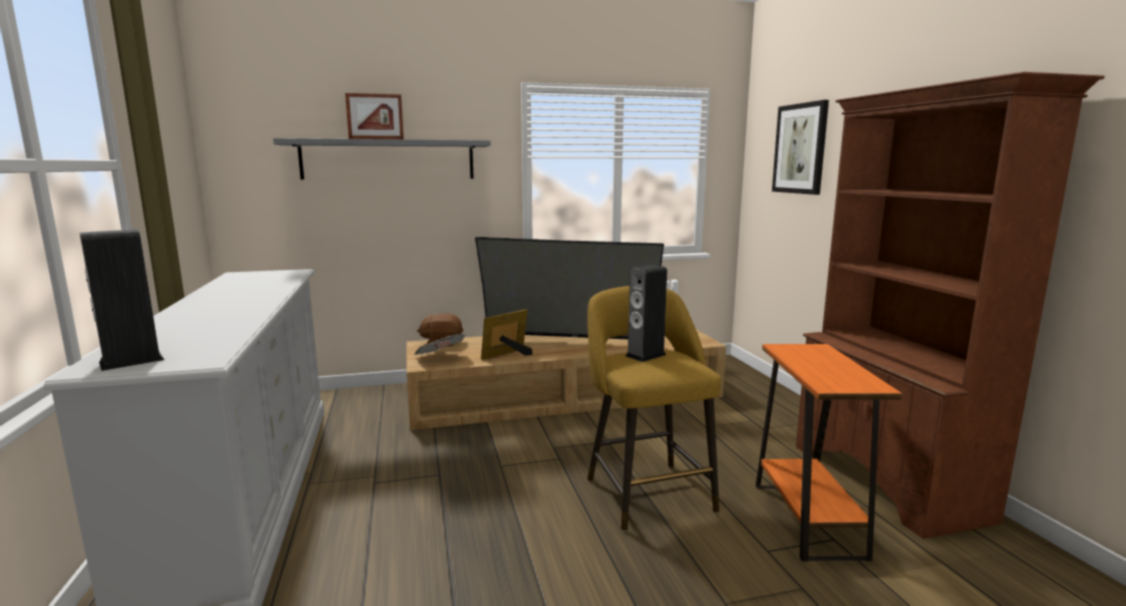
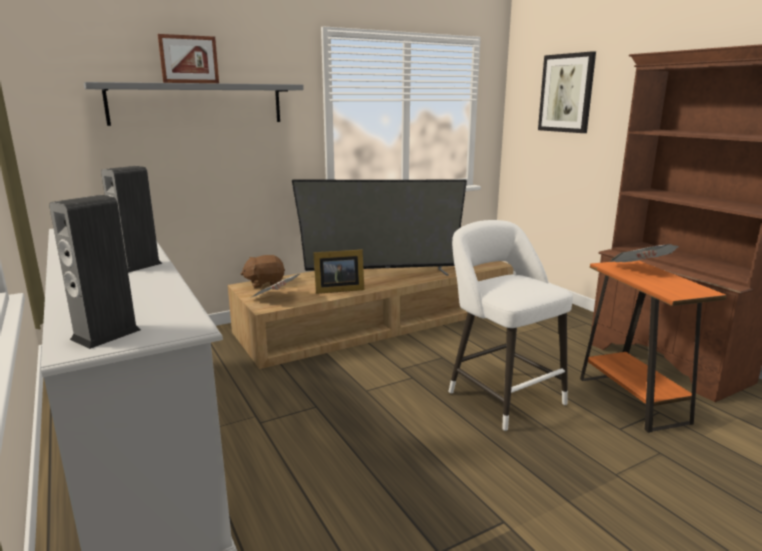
camera: 15 degrees left, 5 degrees up
(508, 355) = (337, 289): picture frame -> picture frame turned 135 degrees counterclockwise
(645, 355) = (504, 281): speaker -> speaker (138, 265)
(646, 491) = (501, 395): yellow stool -> white stool
(817, 356) = (640, 270): none -> newspaper

